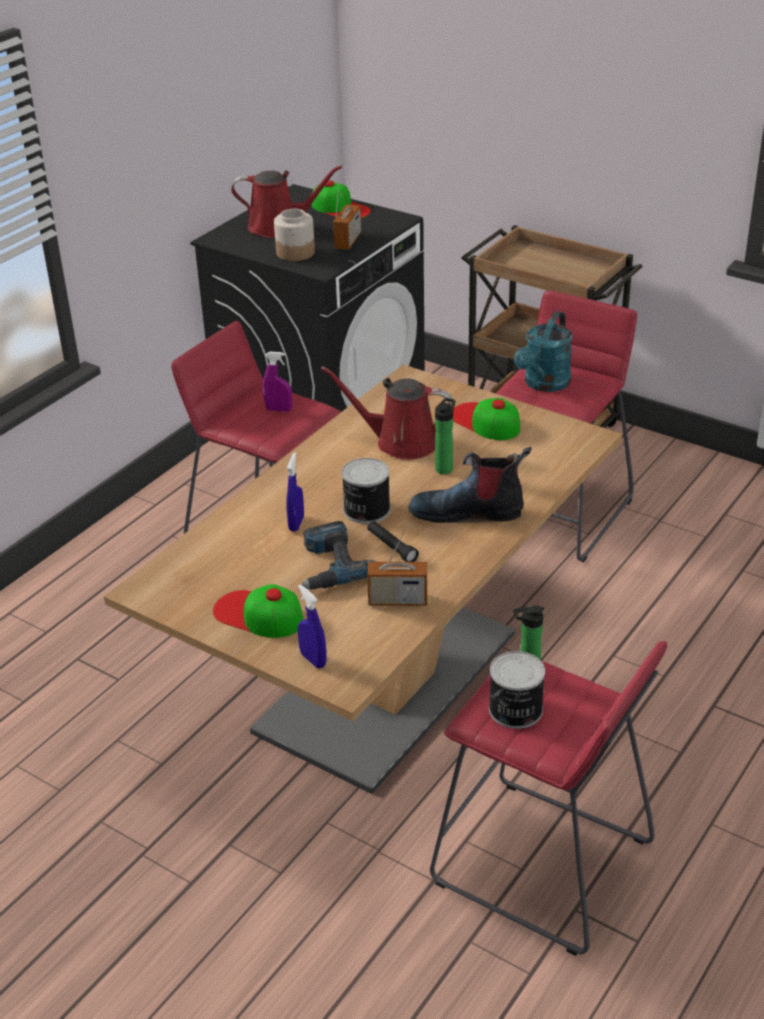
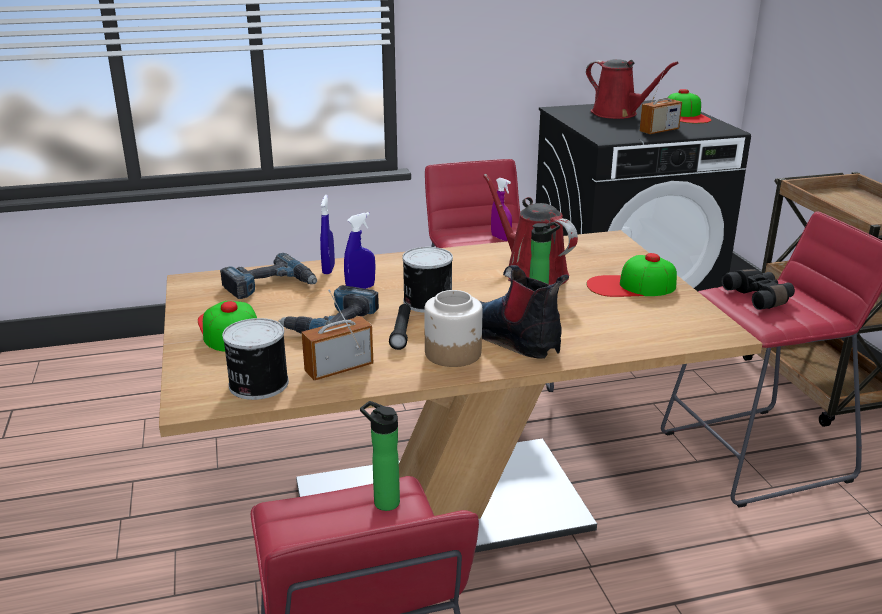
camera: 40 degrees right, 10 degrees down
(218, 559) = (270, 286): none -> power drill
(296, 252) = (605, 127): jar -> jar (453, 353)
(313, 660) = (205, 375): blue spray bottle -> blue spray bottle (328, 269)
(398, 600) = (339, 368): radio -> radio turned 105 degrees clockwise
(485, 421) = (631, 286): cap -> cap turned 90 degrees counterclockwise
(515, 710) = (327, 523): can -> can (257, 384)
(544, 384) = (759, 297): turquoise watering can -> black binoculars

